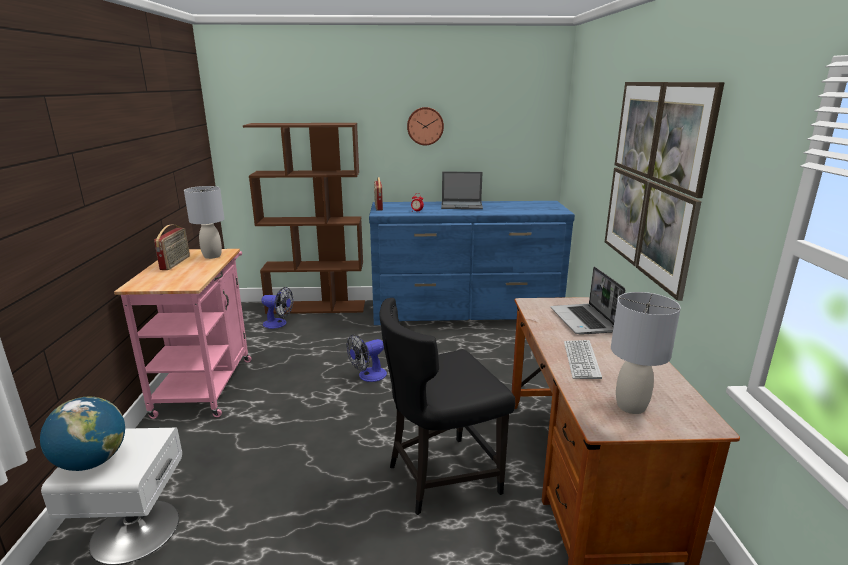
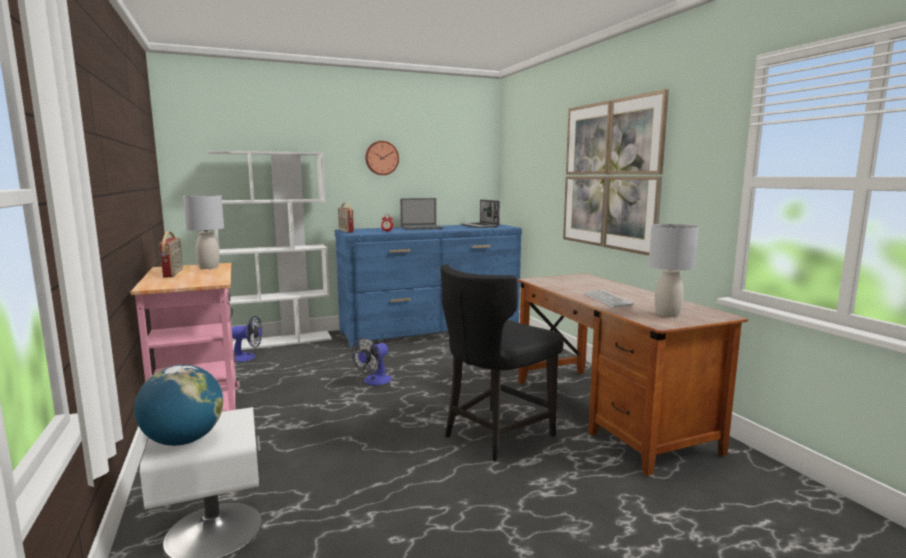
camera: 20 degrees left, 10 degrees down
(317, 307) = (279, 341): brown bookcase -> white bookcase
(584, 320) = (585, 284): laptop -> laptop (480, 226)

